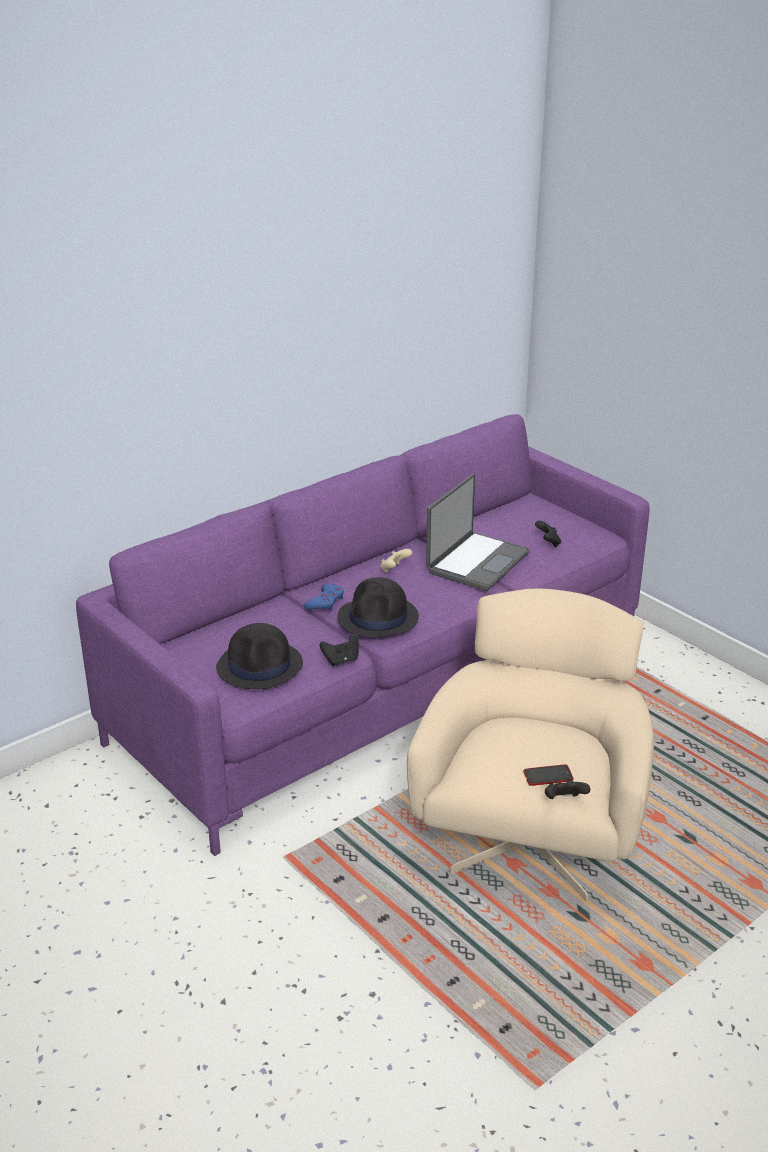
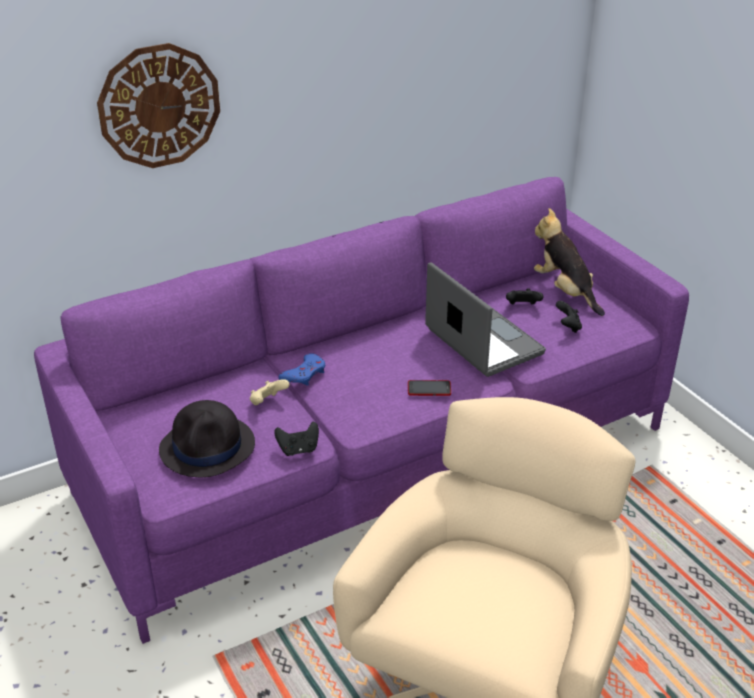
camera: 10 degrees right, 5 degrees up
(184, 366) = (159, 106): none -> wall clock
(378, 618) = (354, 401): black hat -> none
(394, 570) = (390, 343): beige game controller -> beige game controller (268, 402)
(476, 562) = (482, 342): laptop -> laptop turned 75 degrees counterclockwise
(537, 515) = (565, 291): none -> plush toy
(548, 776) = (494, 629): phone -> phone (429, 389)
(564, 801) = (504, 666): black game controller -> black game controller (522, 306)

